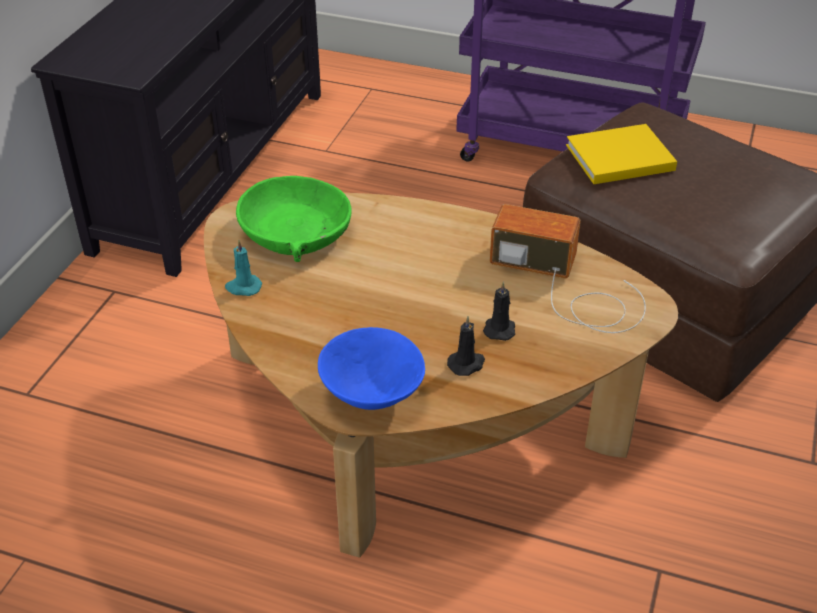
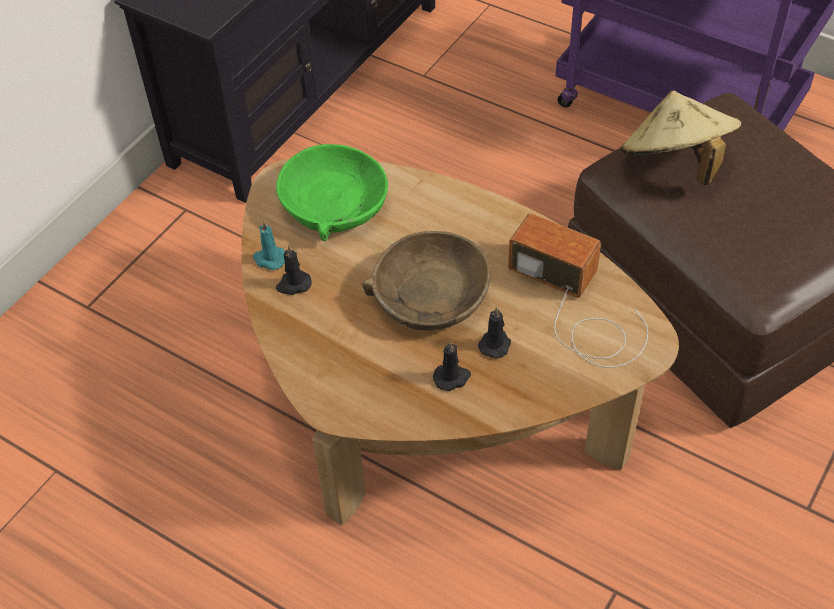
camera: 15 degrees right, 10 degrees up
(275, 306) = (293, 284): none -> black candle
(373, 395) = (355, 396): blue bowl -> none
(420, 296) = (430, 295): none -> brown bowl
(616, 158) = (675, 164): yellow book -> beige hat

